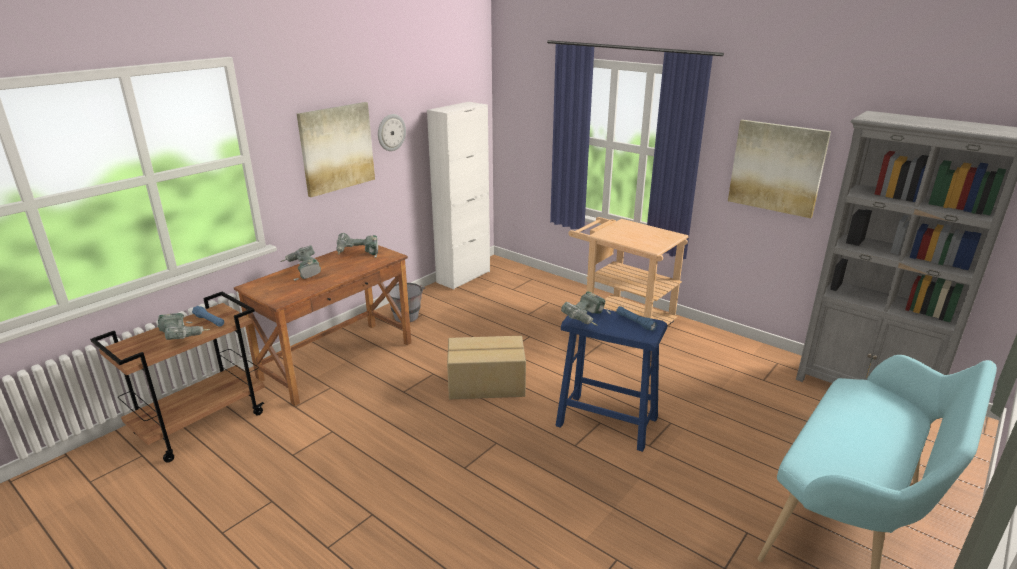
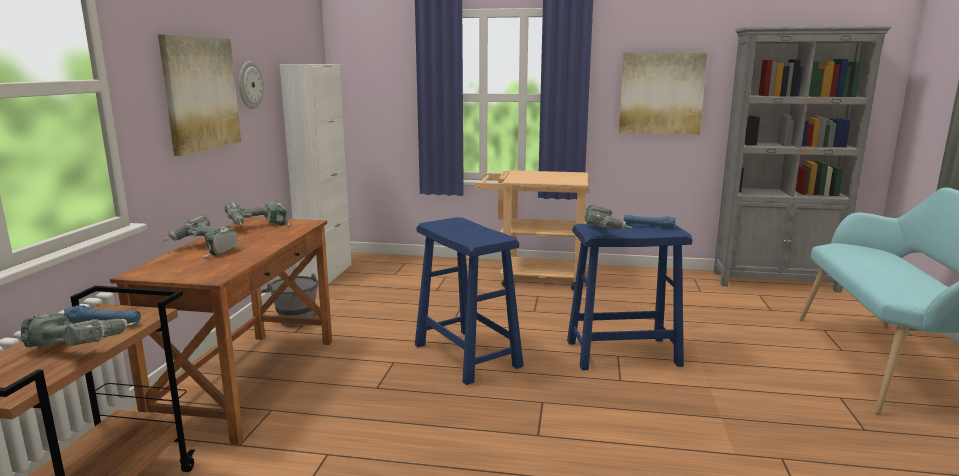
camera: 30 degrees left, 10 degrees down
(487, 384) = (467, 356): cardboard box -> blue stool

